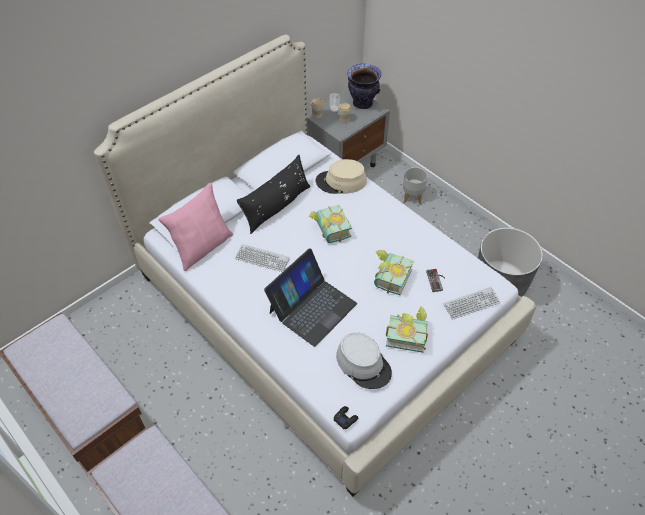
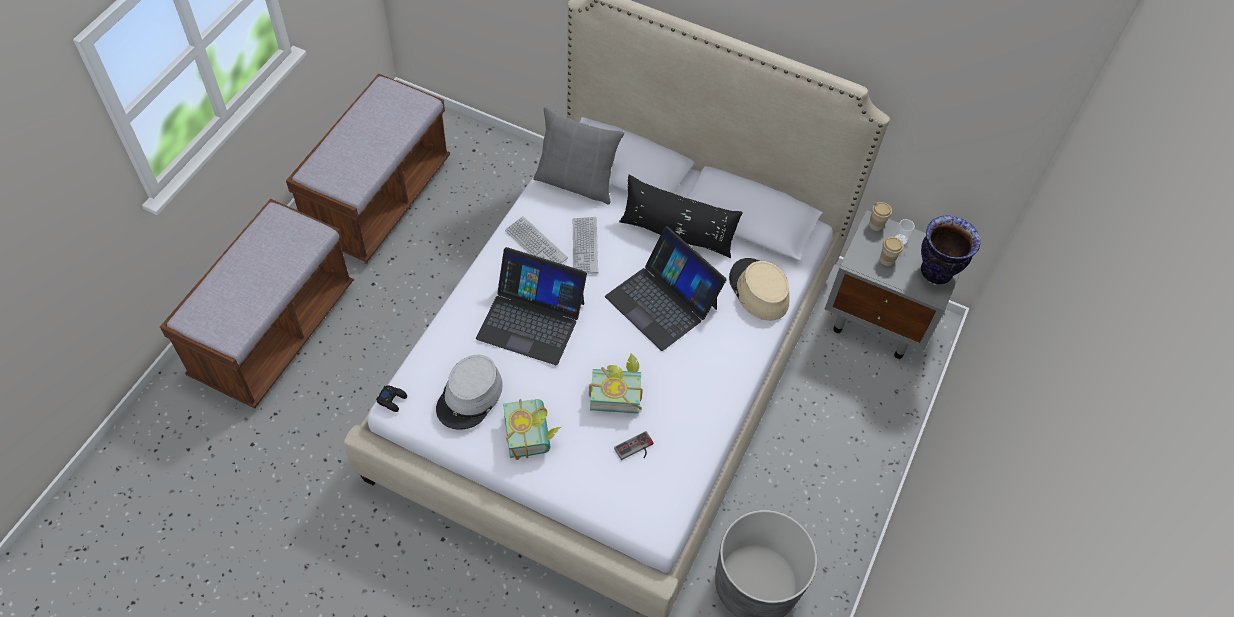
camera: 65 degrees right, 5 degrees up
(202, 247) = (576, 182): pink pillow -> grey pillow
(329, 231) = (662, 302): book -> laptop
(412, 196) = (864, 425): grey planter -> none
(471, 303) = (613, 500): keyboard -> keyboard (536, 245)

